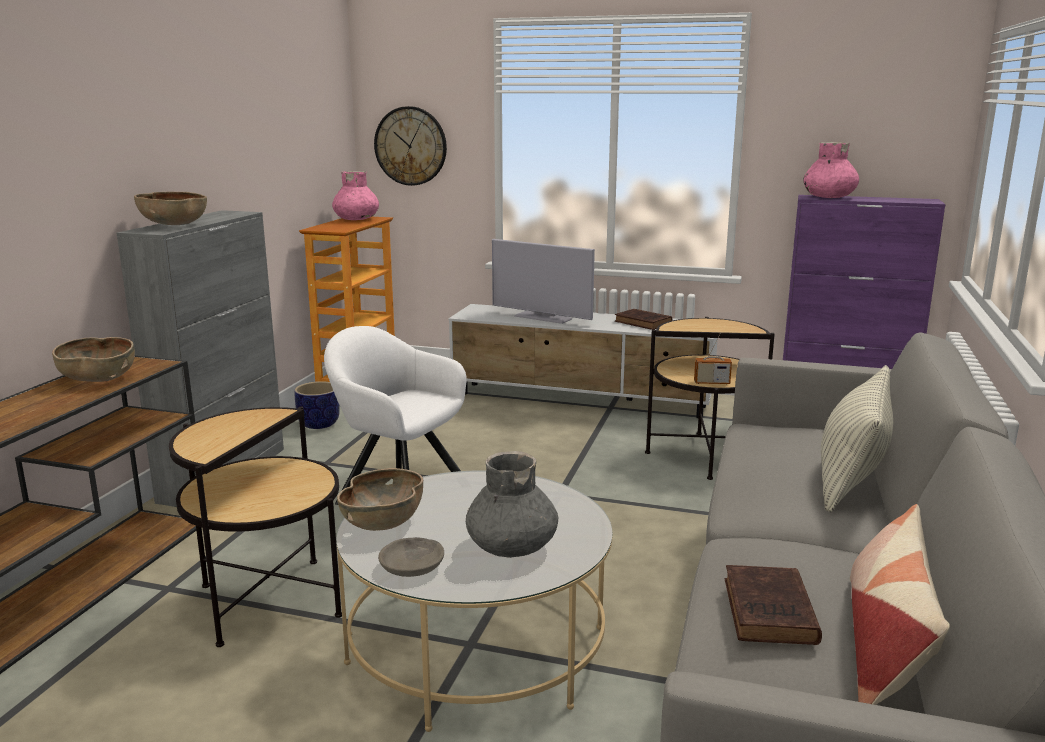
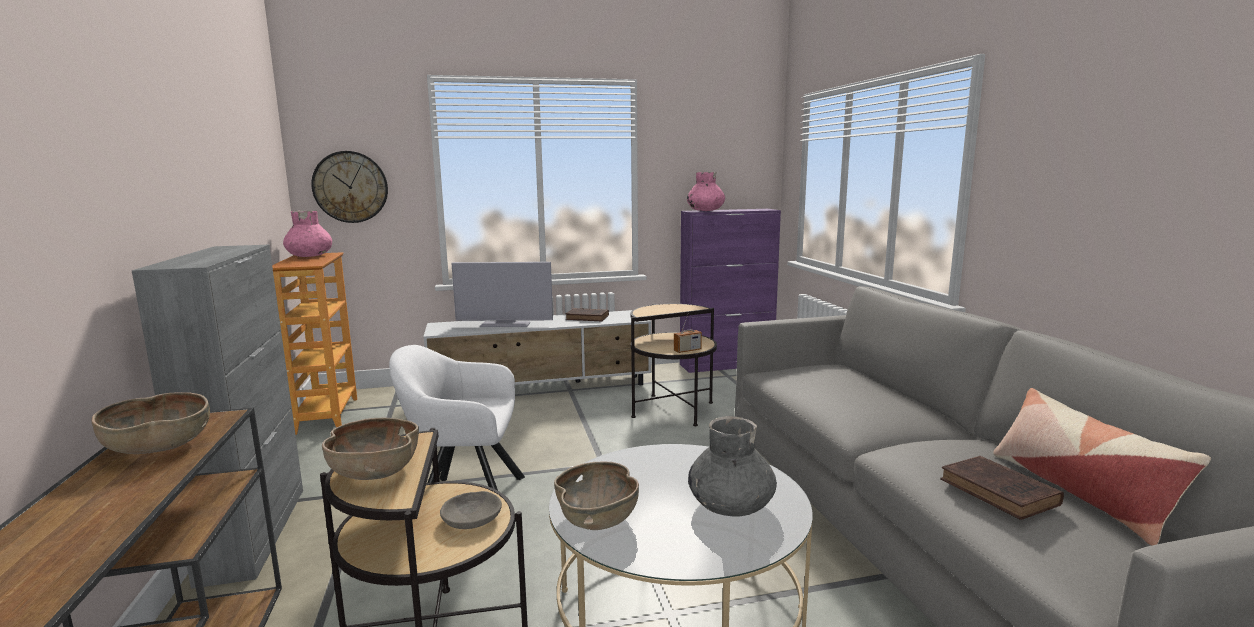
camera: 30 degrees left, 5 degrees down
(173, 225) = (194, 259): brown bowl -> brown bowl (375, 473)
(319, 424) = (319, 458): planter -> none
(413, 566) = (679, 550): grey bowl -> grey bowl (472, 518)
(851, 478) = (883, 391): pillow -> none

